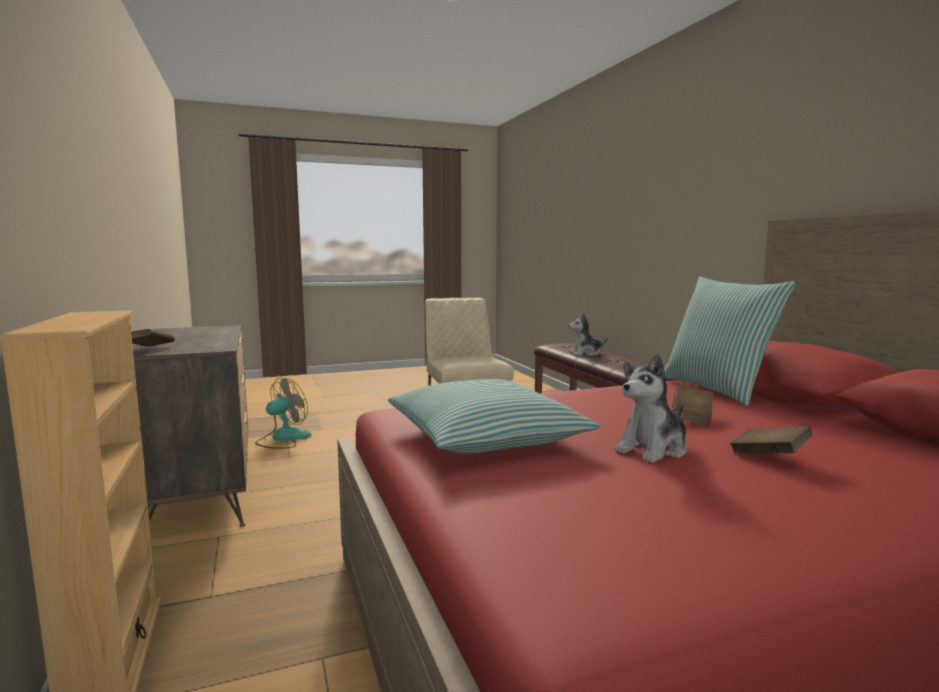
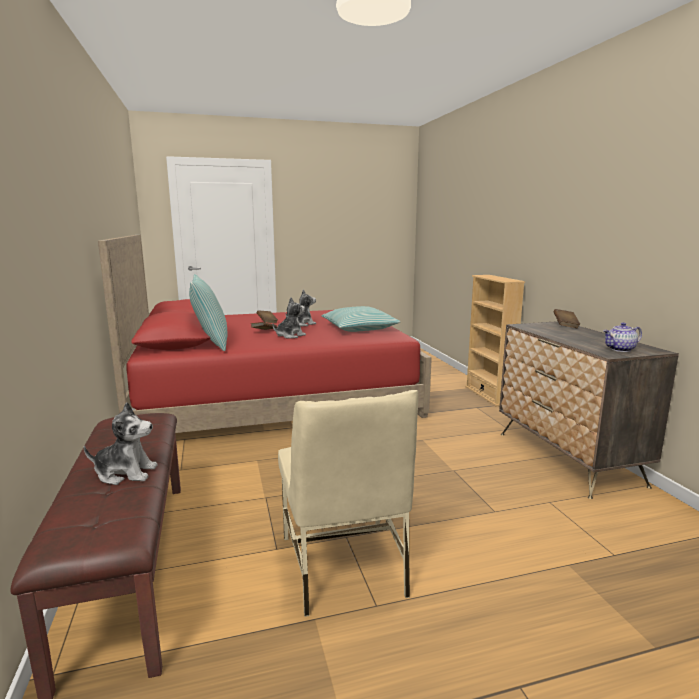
camera: 175 degrees left, 5 degrees up
(200, 329) = (620, 349): none -> teapot
(283, 438) = (600, 540): fan -> none
(617, 408) = (290, 336): none -> plush toy

